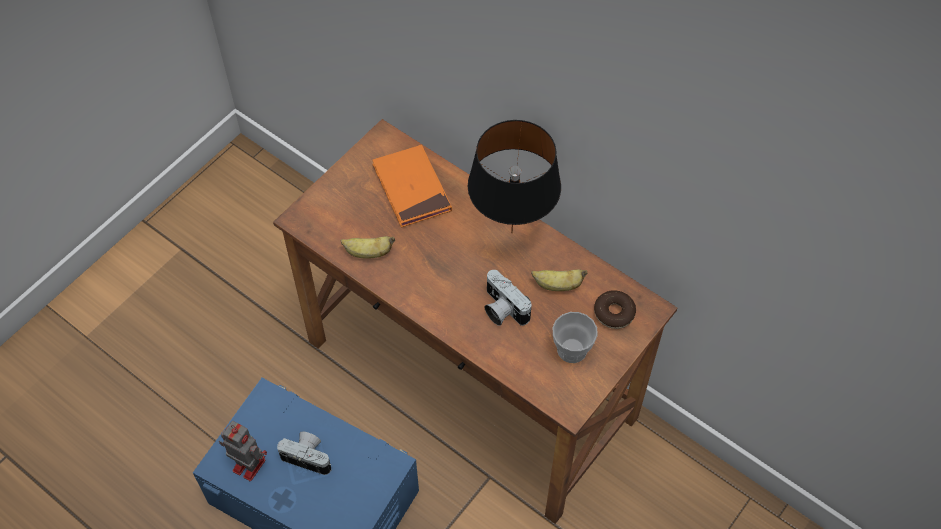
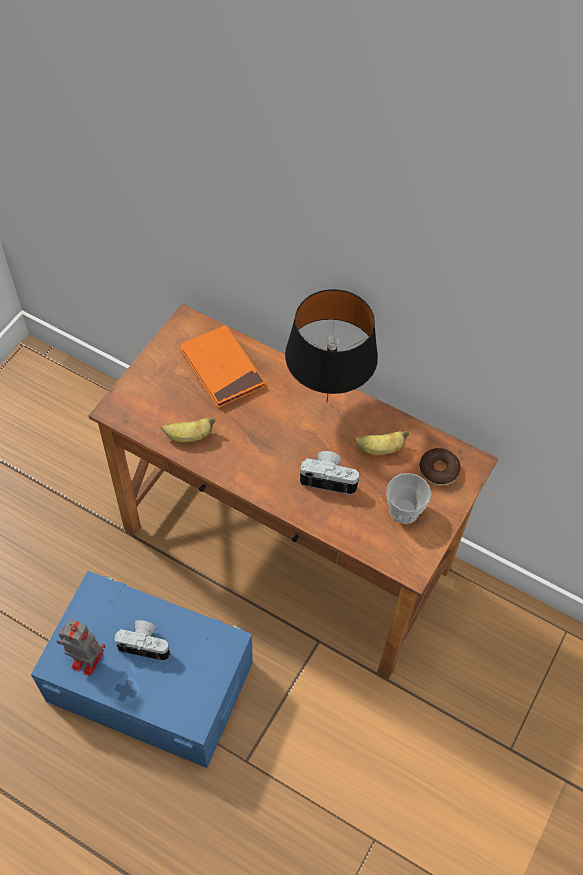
camera: 10 degrees left, 0 degrees up
(502, 309) = (329, 478): camera -> camera turned 150 degrees clockwise

